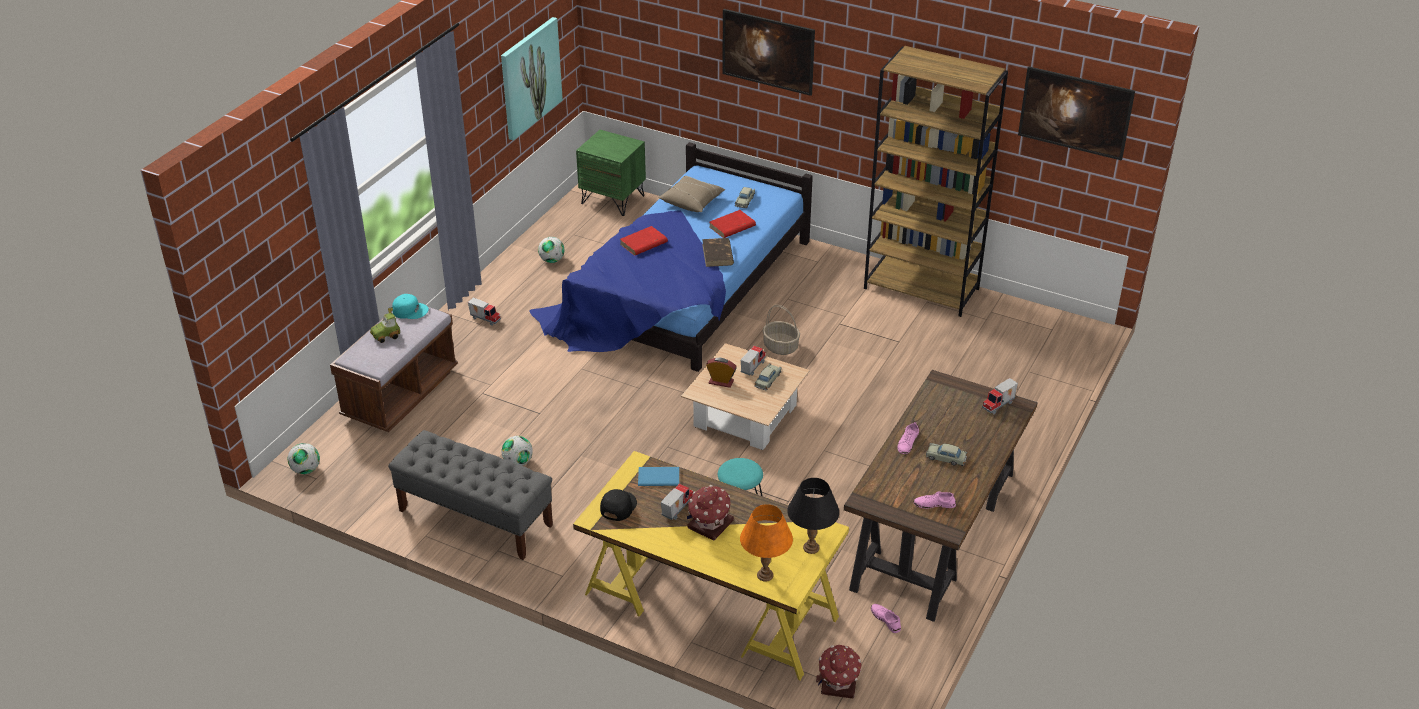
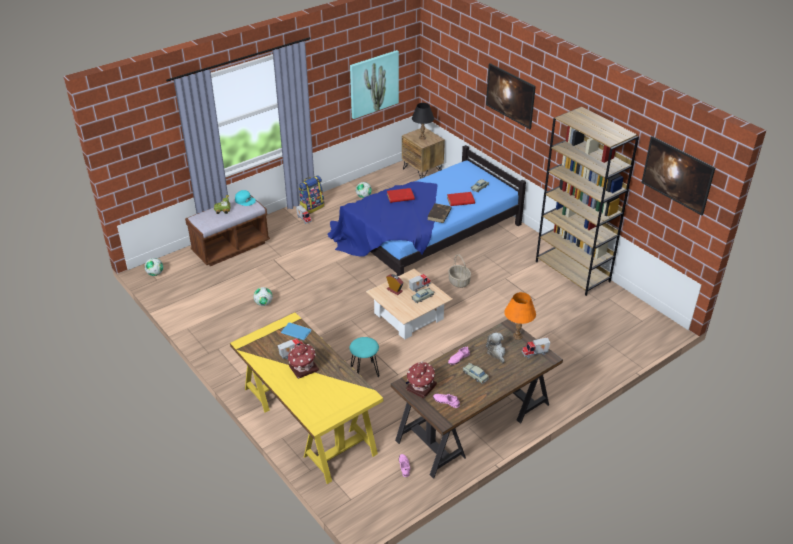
camera: 25 degrees right, 0 degrees up
(475, 518) = (219, 327): grey bench -> none
(483, 298) = (312, 207): none -> backpack
(613, 199) = (422, 171): green nightstand -> brown nightstand
(617, 506) = (261, 341): black cap -> none
(692, 201) = (448, 180): beige pillow -> none
(765, 575) = (311, 409): orange table lamp -> orange table lamp (517, 336)
(811, 547) = (351, 402): black table lamp -> black table lamp (422, 138)
(838, 684) = (348, 494): toy house -> toy house (420, 388)
(950, 419) = (496, 352): none -> plush toy

